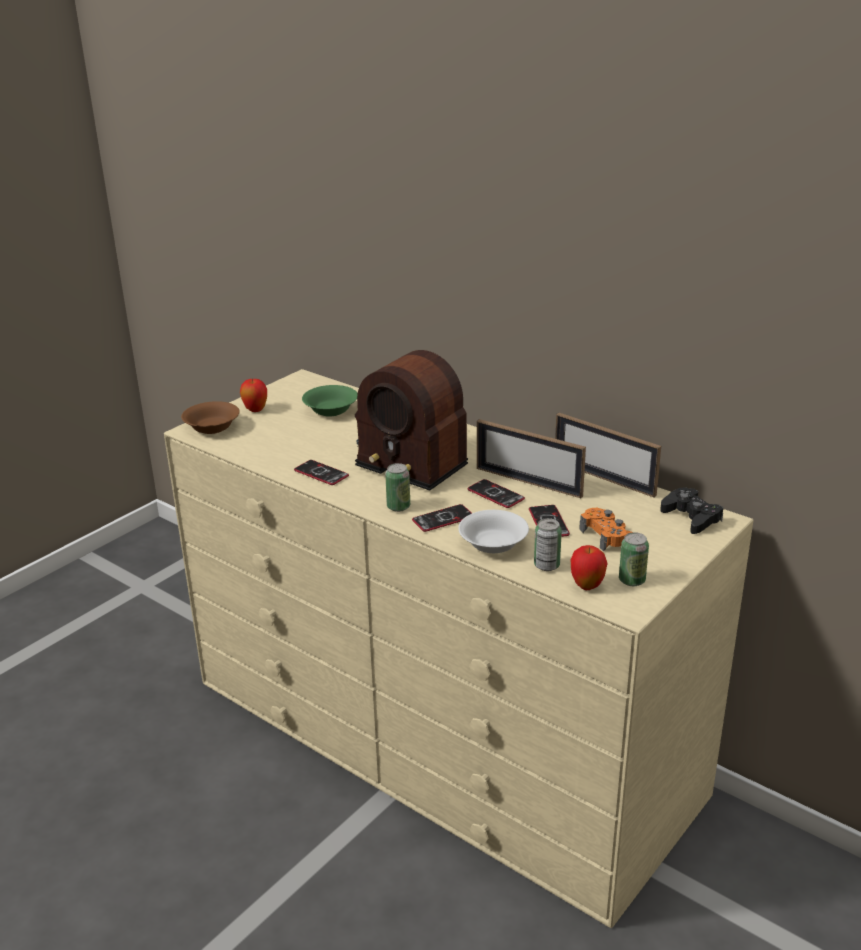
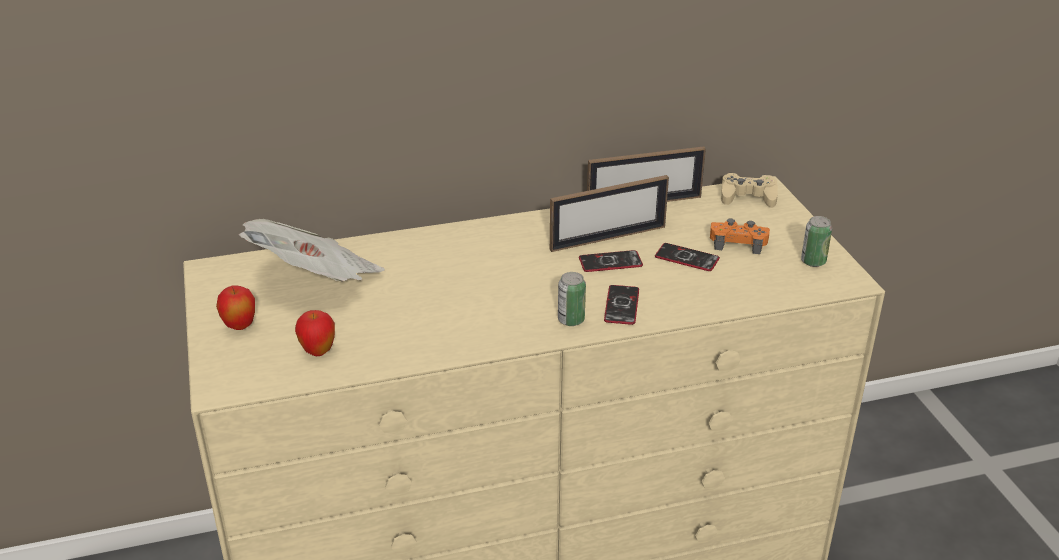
camera: 55 degrees left, 5 degrees up
(211, 428) = (237, 371): brown bowl -> none
(321, 473) = (447, 338): phone -> none
(331, 410) = (317, 280): green bowl -> newspaper
(412, 453) = (477, 272): radio -> none
(494, 544) = (694, 298): white bowl -> none
(546, 565) = (753, 288): can -> none
(587, 586) = (802, 284): apple -> apple (318, 352)
(691, 517) = (748, 196): black game controller -> beige game controller

